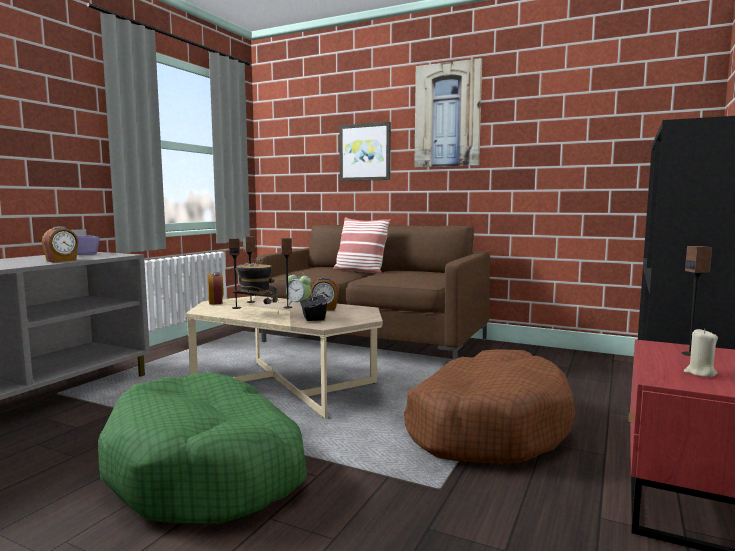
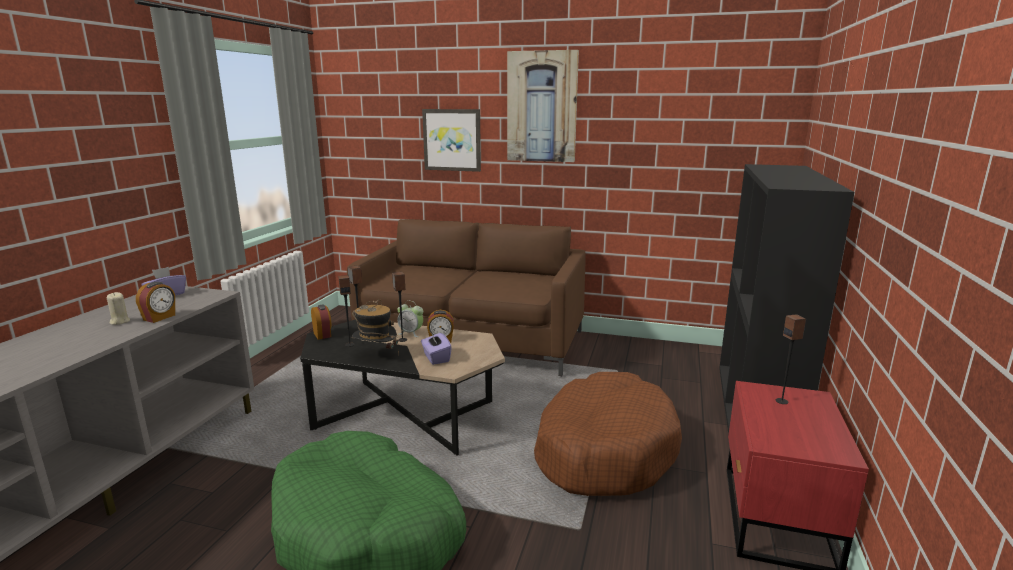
camera: 10 degrees left, 10 degrees up
(286, 387) = (405, 416): beige coffee table -> black coffee table
(313, 318) = (436, 358): black tissue box -> purple tissue box
(360, 271) = (456, 273): pillow -> none
(700, 373) = (793, 430): beige candle -> beige candle (119, 321)

